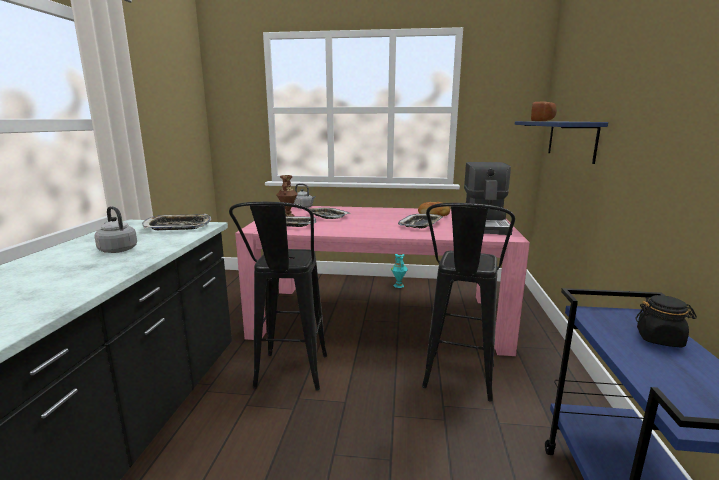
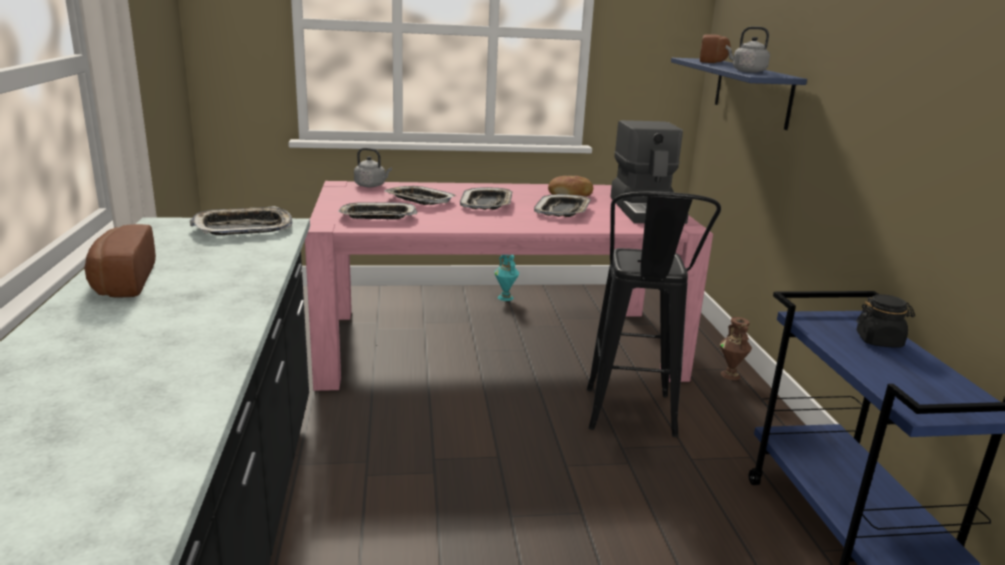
camera: 15 degrees left, 5 degrees up
(59, 255) = (121, 281): none -> bread
(117, 249) = (199, 268): grey kettle -> grey kettle (746, 71)
(288, 216) = (360, 201): brown vase -> brown vase (731, 375)
(289, 379) = (409, 437): black stool -> none
(370, 219) = (487, 204): none -> tray

